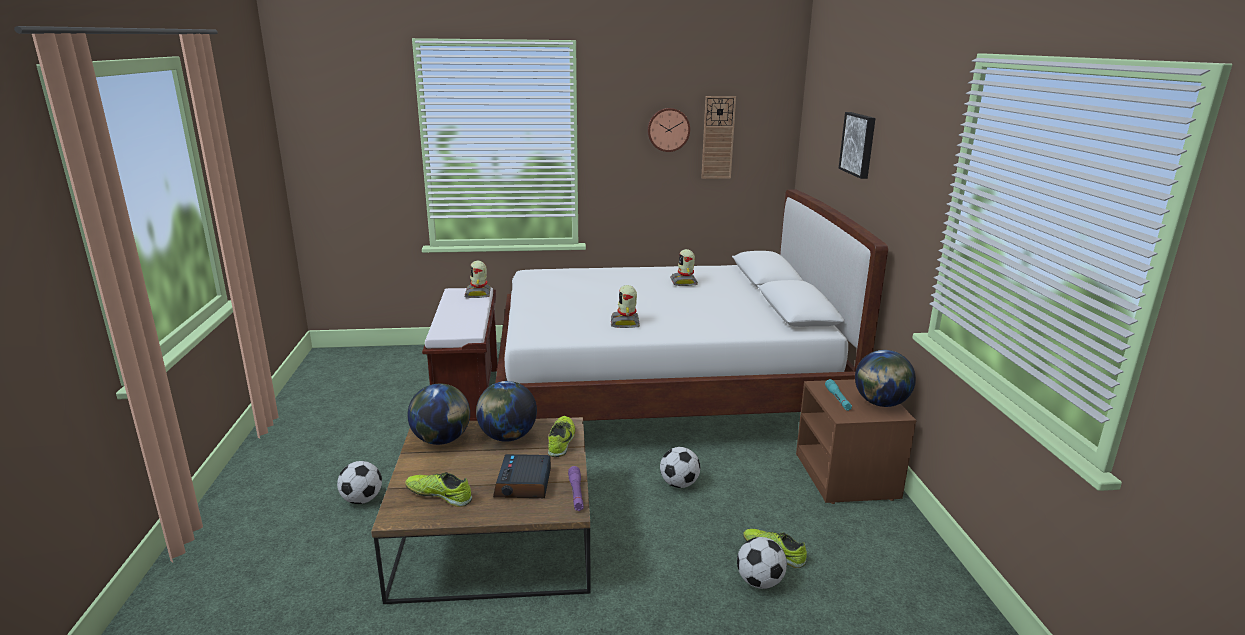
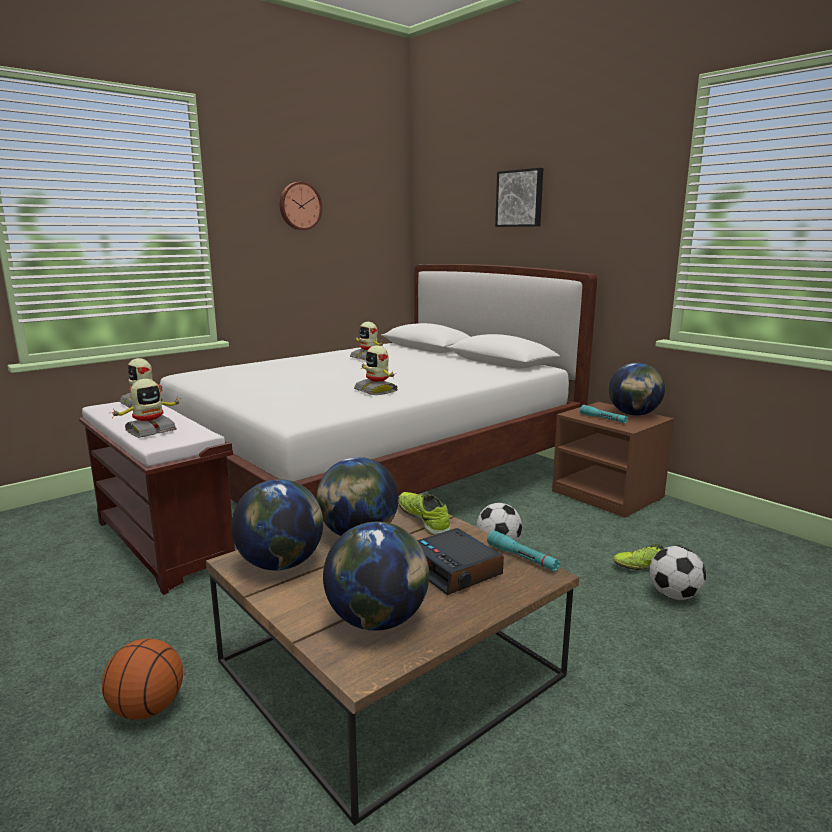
camera: 35 degrees left, 5 degrees down
(362, 500) = (147, 709): football -> basketball
(439, 495) = (378, 620): shoe -> globe
(450, 321) = (150, 431): none -> toy robot
(576, 493) = (522, 558): purple flashlight -> turquoise flashlight
(718, 137) = (345, 216): wall clock -> none

